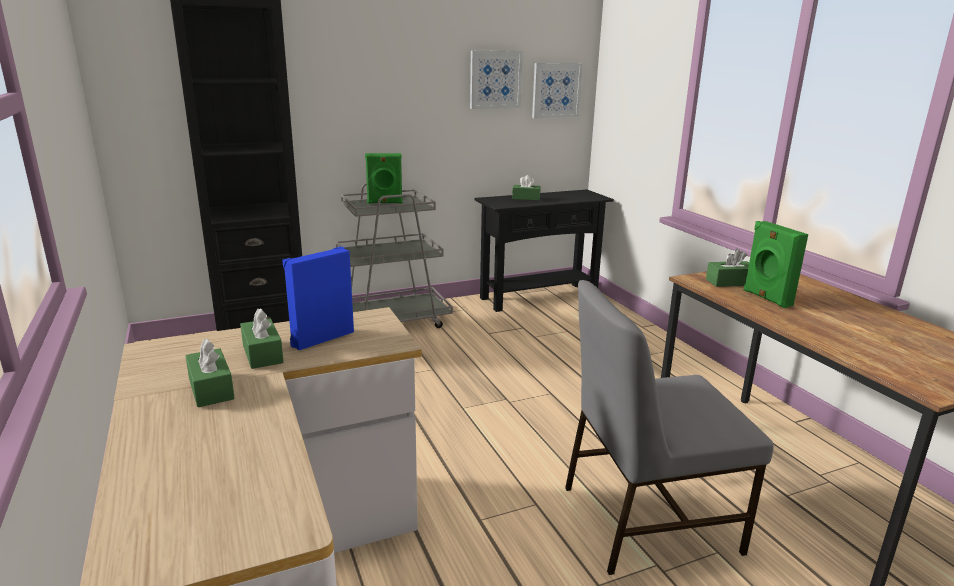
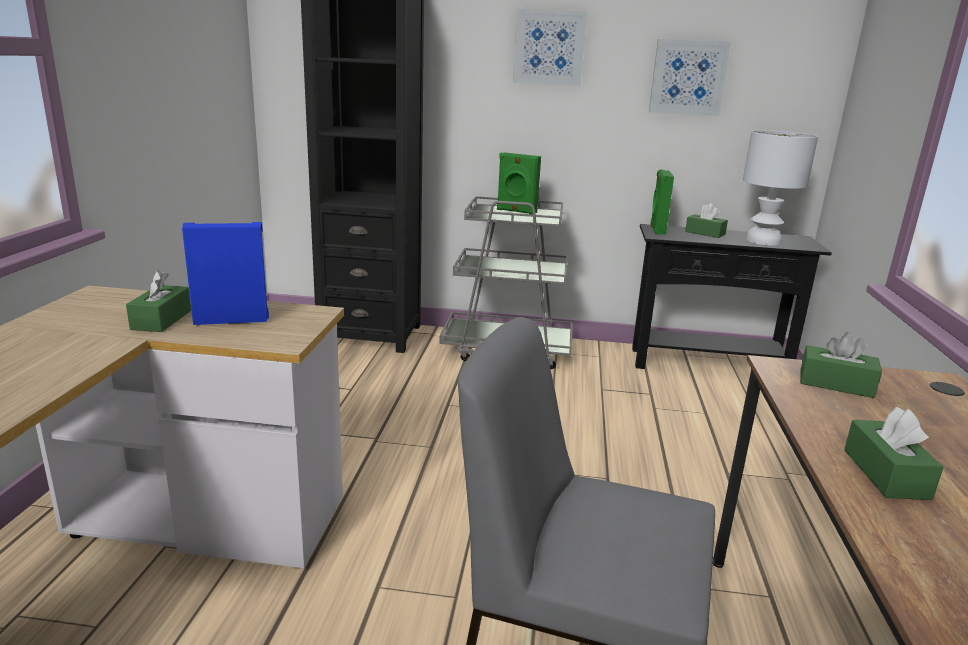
camera: 30 degrees right, 0 degrees up
(211, 389) = (72, 337): green tissue box -> green tissue box (885, 474)
(556, 90) = (778, 97): picture -> picture (549, 47)
(567, 198) = (763, 241): none -> white table lamp
(766, 298) = (863, 419): green speaker -> green speaker (657, 229)

